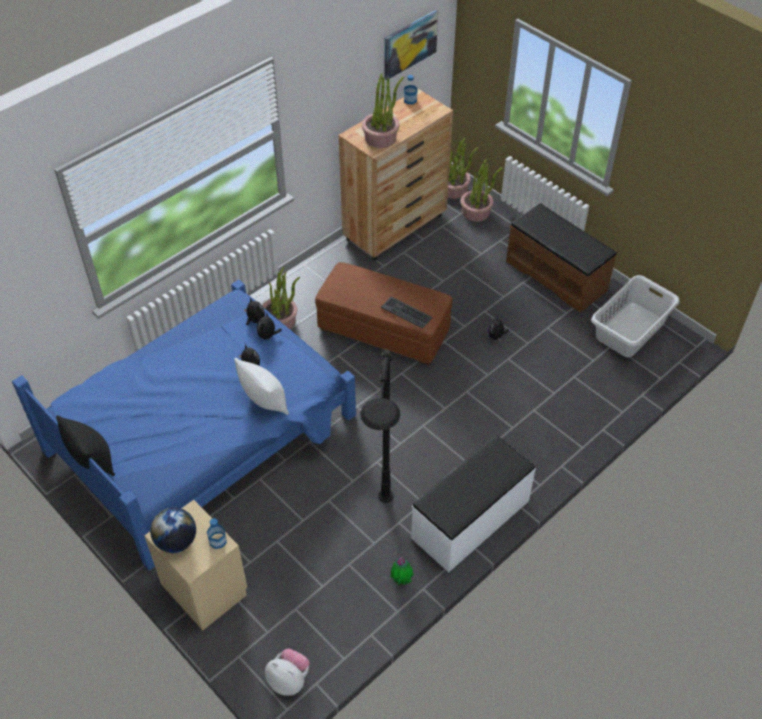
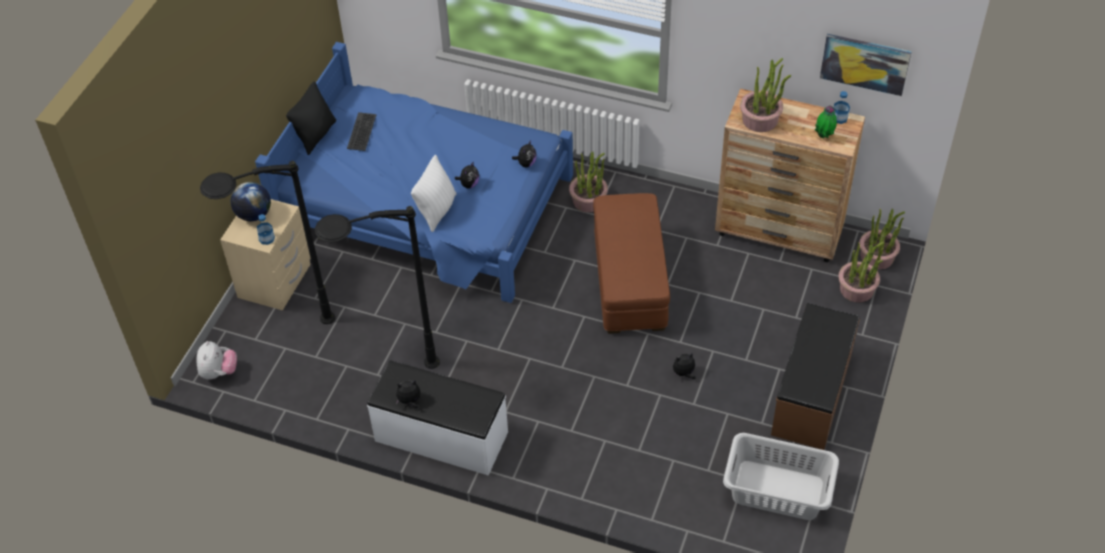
camera: 65 degrees right, 0 degrees up
(268, 336) = (513, 180): plush toy -> plush toy (409, 401)
(279, 606) = (282, 336): none -> black floor lamp
(401, 580) = (349, 410): potted plant -> potted plant (824, 136)
(406, 312) = (619, 269): keyboard -> keyboard (362, 132)

